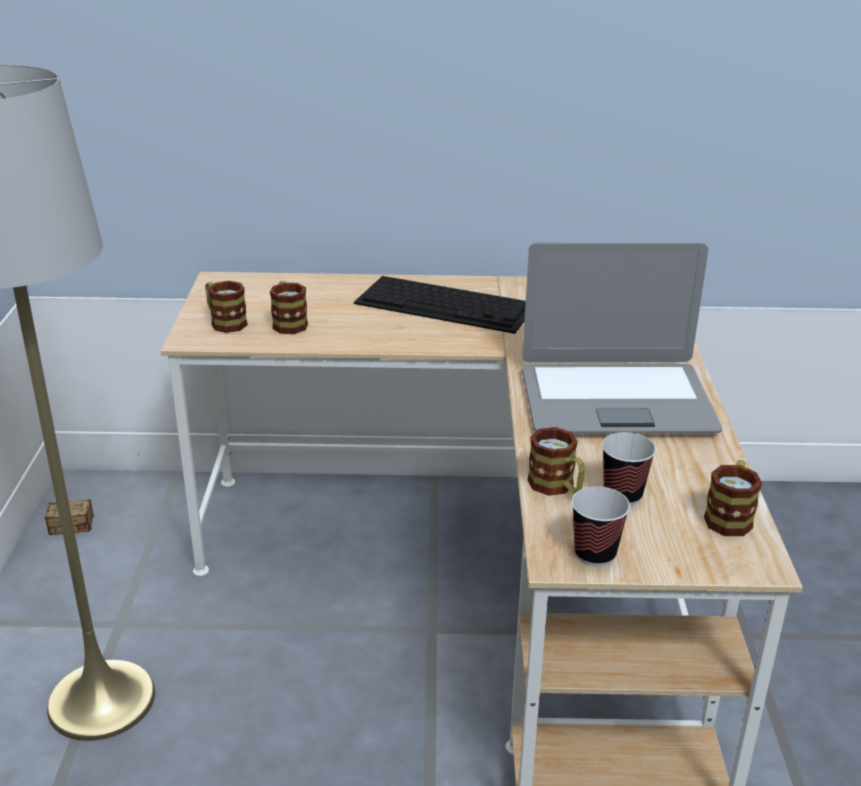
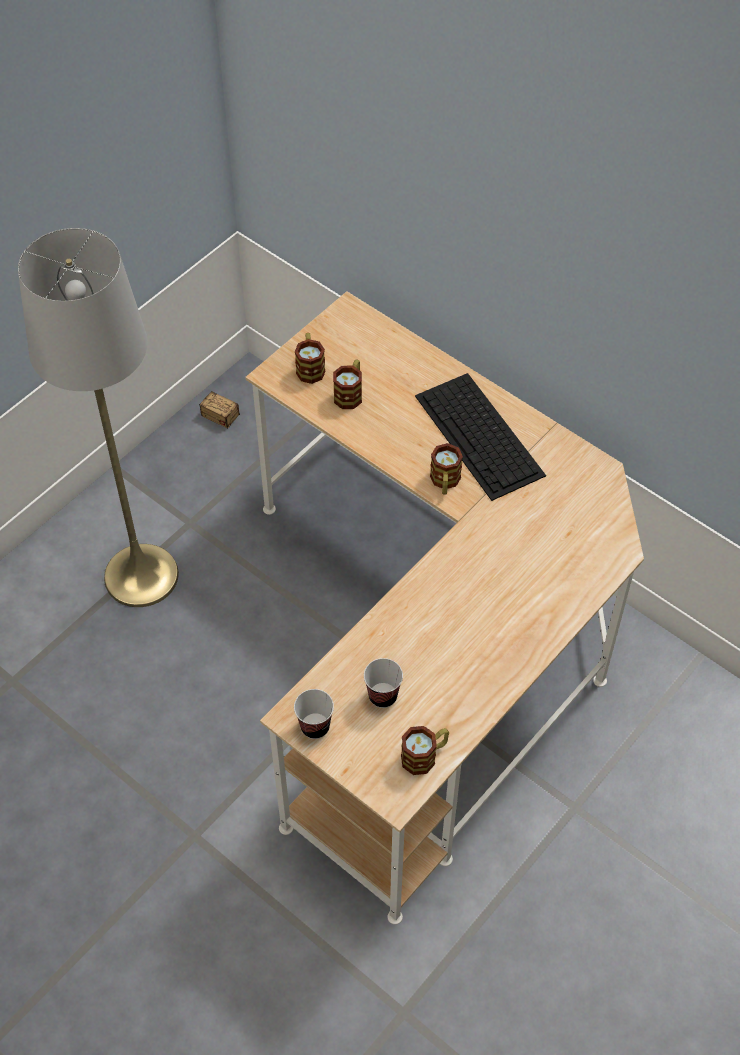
camera: 40 degrees right, 25 degrees up
(557, 487) = (352, 663): mug -> mug (445, 482)
(615, 400) = (479, 613): laptop -> none

